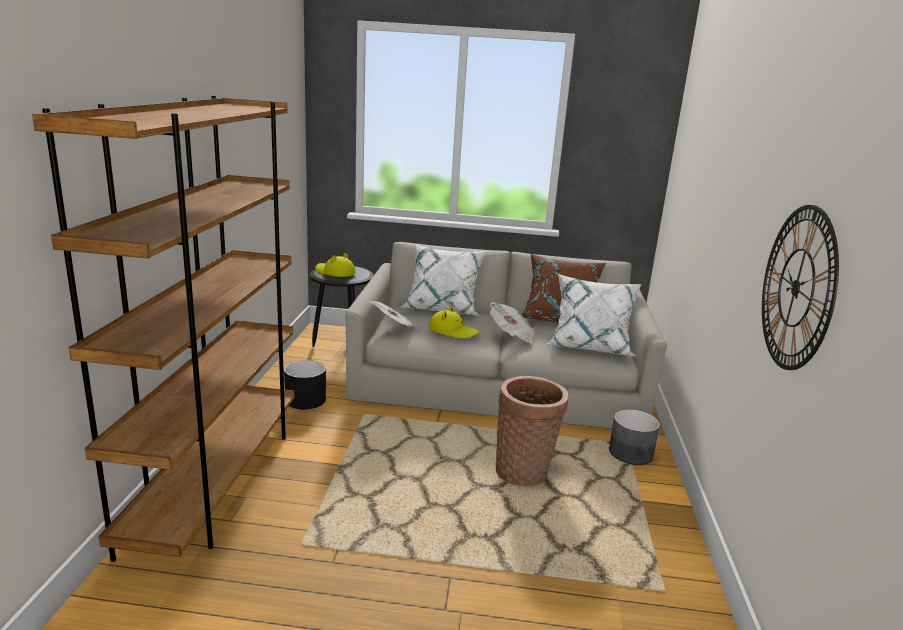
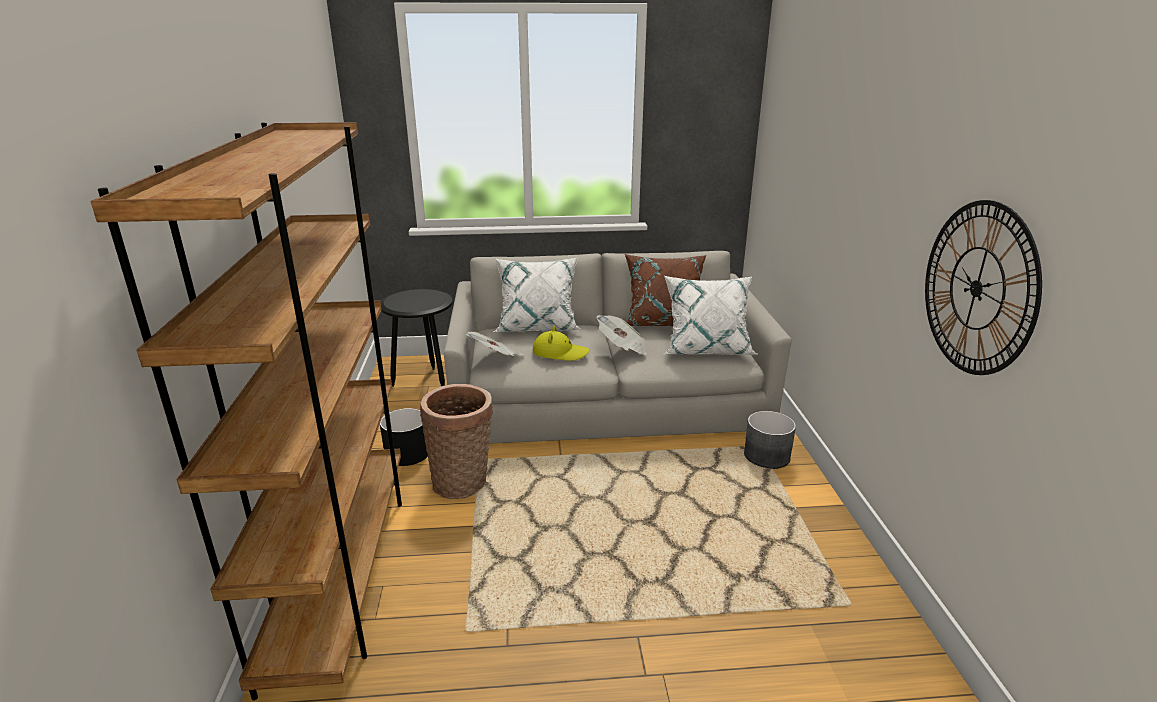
camera: 10 degrees left, 5 degrees up
(335, 272) = (408, 300): yellow hat -> none
(524, 472) = (670, 497): basket -> basket (463, 482)

